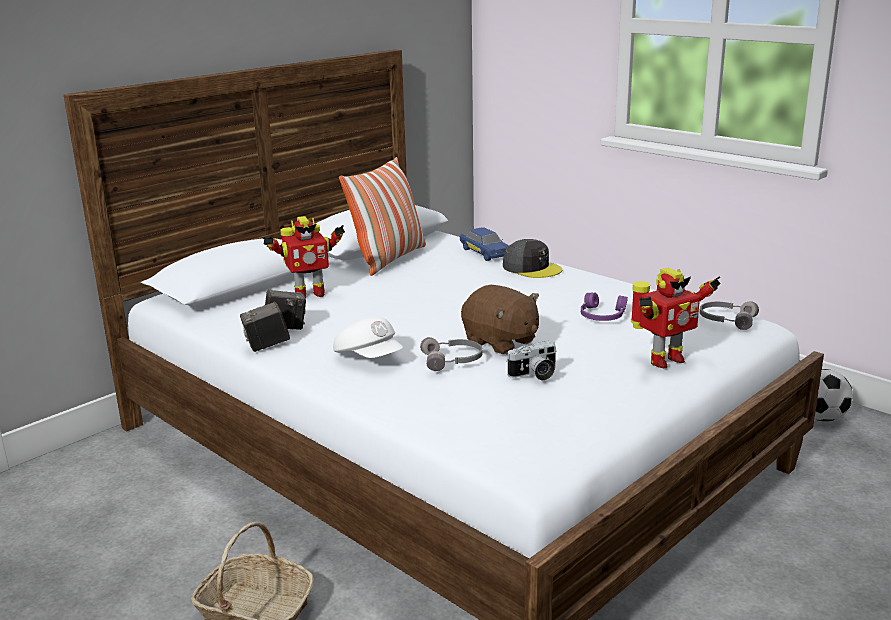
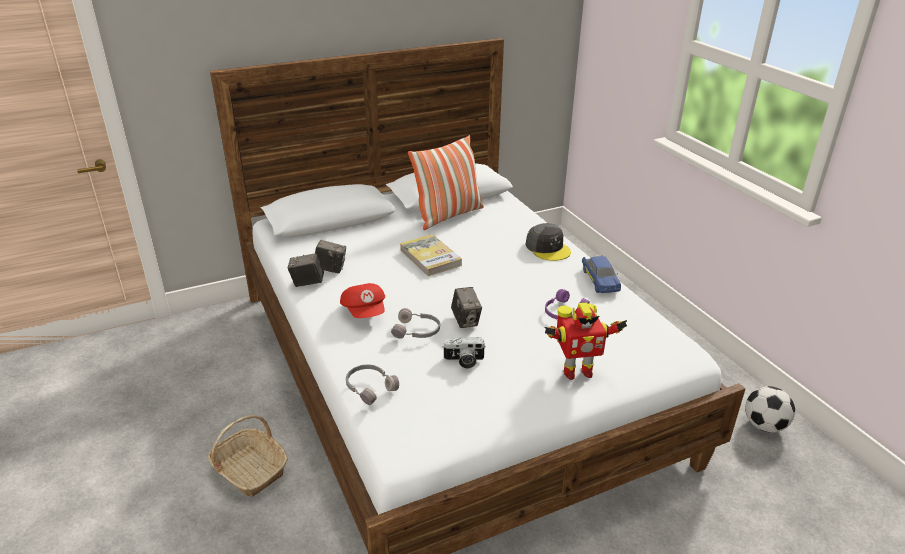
camera: 20 degrees right, 10 degrees up
(308, 294) = (368, 239): toy robot -> none
(369, 357) = (365, 312): white cap -> red cap
(404, 297) = (430, 257): none -> book
(485, 252) = (524, 223): blue toy car -> blue toy car (600, 280)
(500, 342) = (466, 320): brown plush toy -> camera
(726, 320) = (662, 341): grey headphones -> grey headphones (370, 387)

